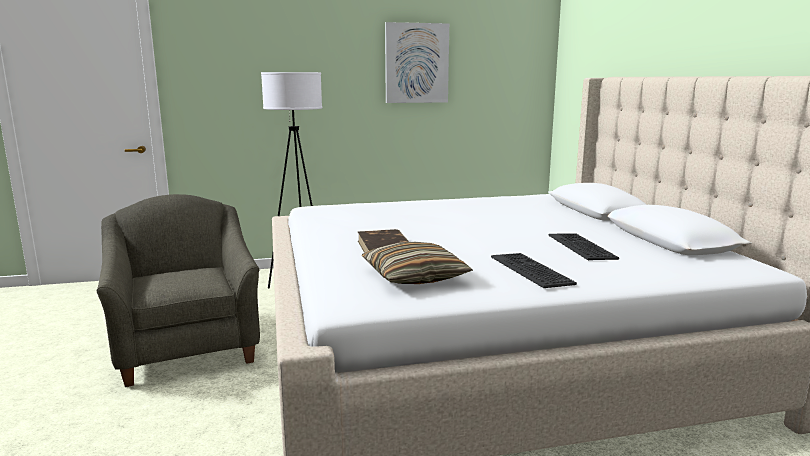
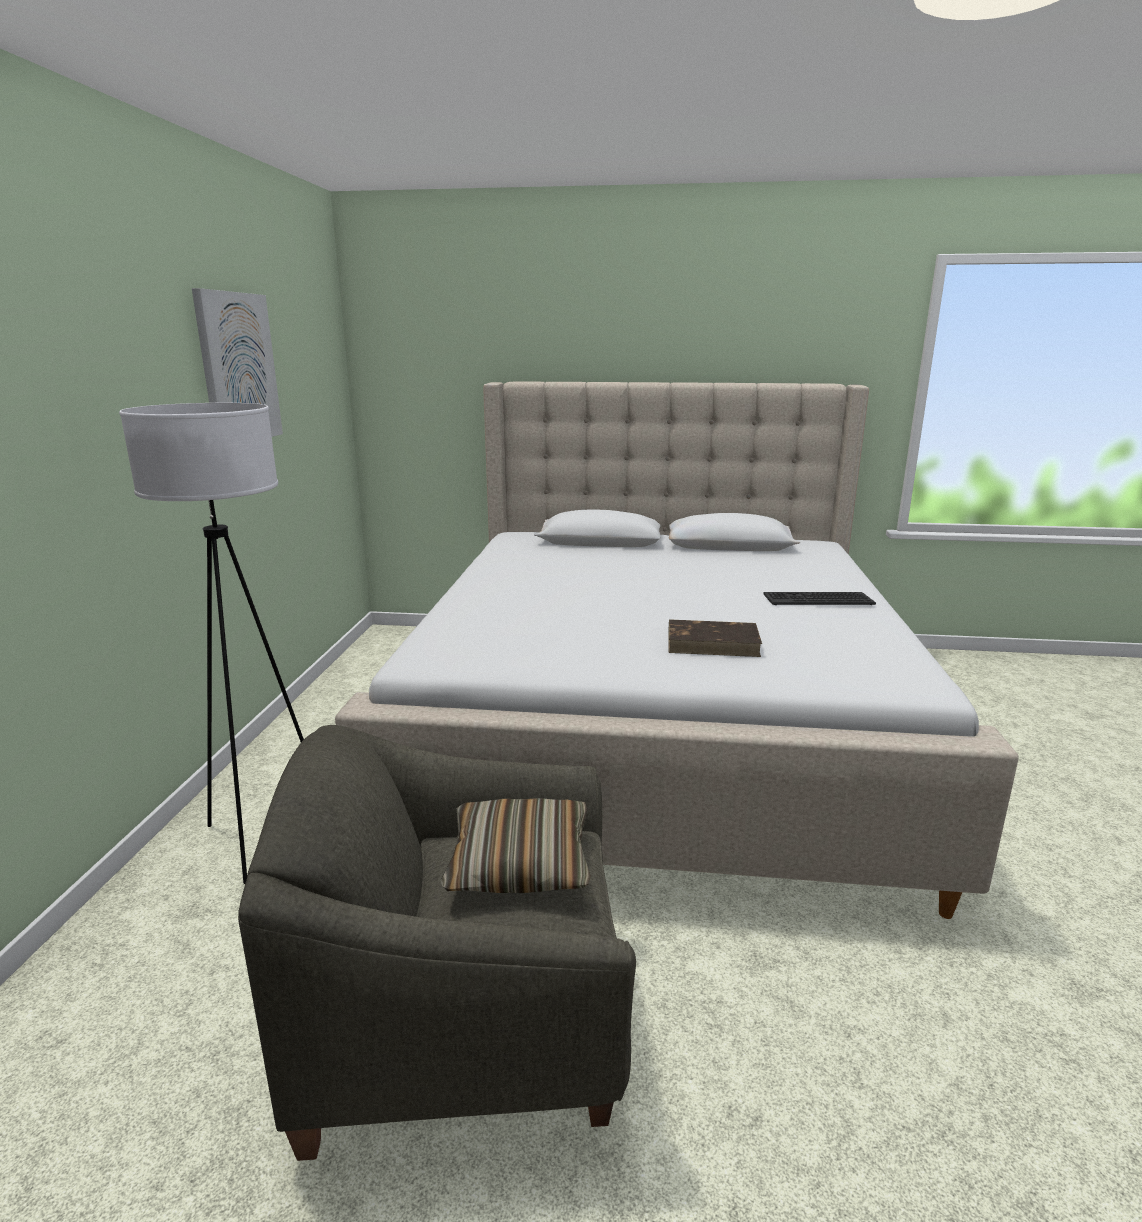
camera: 70 degrees left, 5 degrees up
(414, 276) = (831, 644): pillow -> pillow (519, 863)
(582, 247) = (743, 571): keyboard -> none

